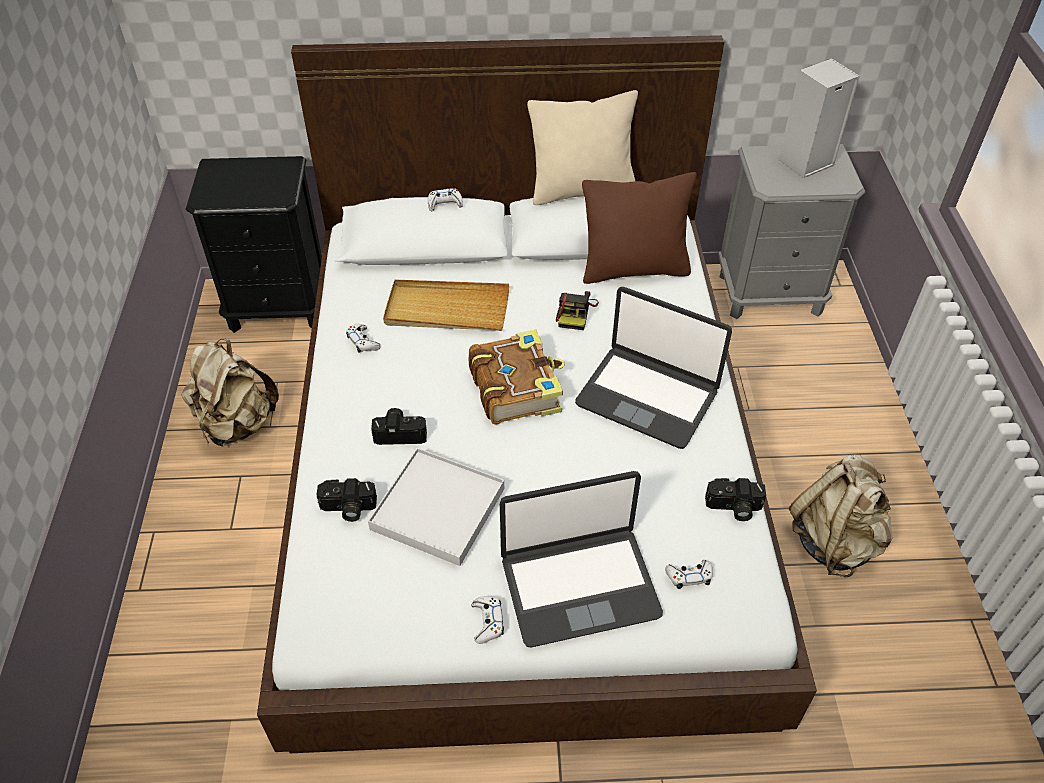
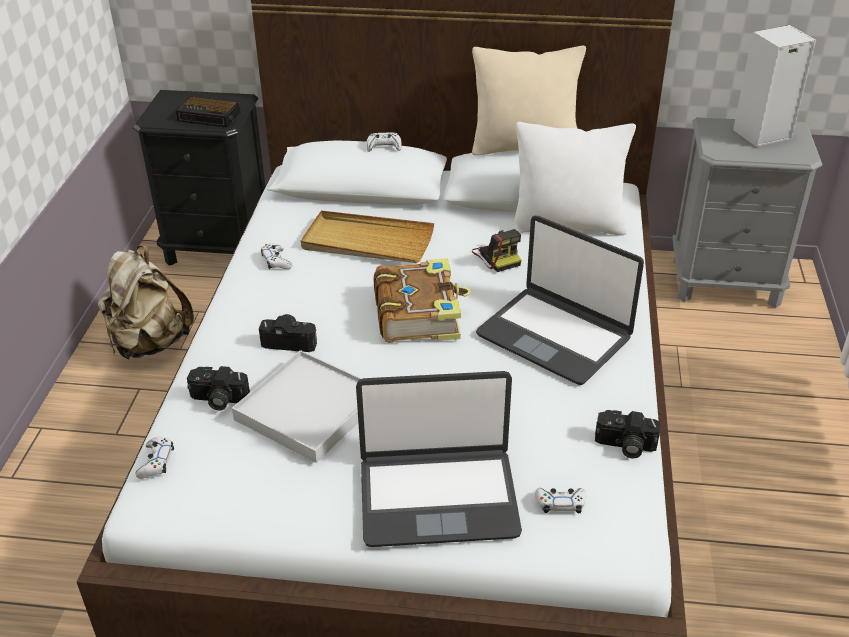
camera: 10 degrees right, 10 degrees down
(264, 189) = (210, 117): none -> alarm clock
(487, 622) = (331, 518): white game controller -> white game controller (156, 462)
(575, 313) = (497, 256): camera -> camera turned 45 degrees counterclockwise
(634, 269) = (568, 225): brown pillow -> white pillow
(834, 540) = (755, 522): beige backpack -> none

